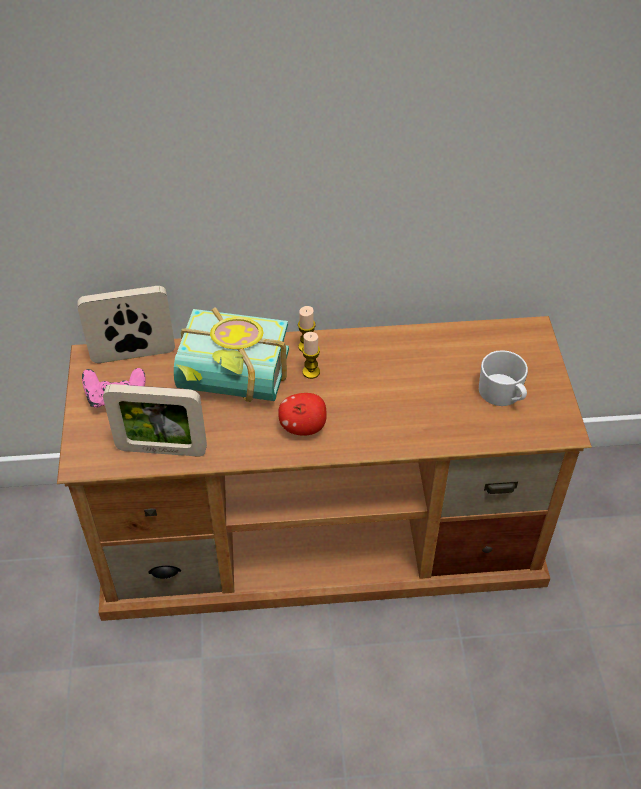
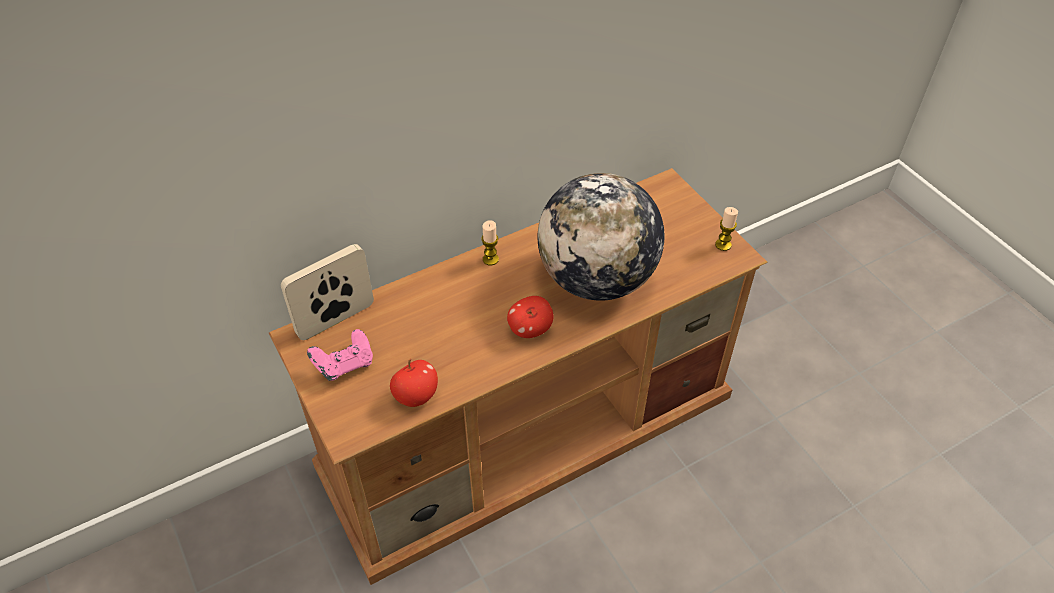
camera: 25 degrees left, 0 degrees up
(162, 450) = (416, 396): picture frame -> apple
(231, 385) = (443, 315): book -> none
(311, 372) = (507, 280): candle -> candle (723, 245)
(398, 402) = (597, 279): none -> globe
(503, 394) = (676, 243): white mug -> none

